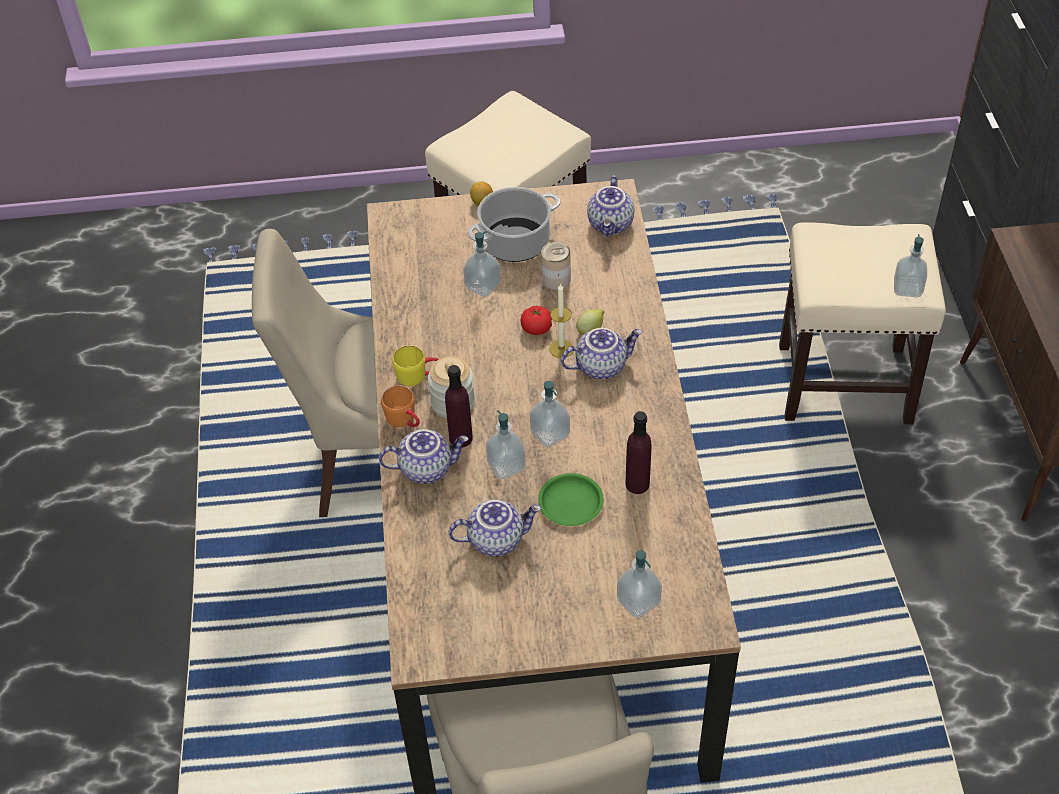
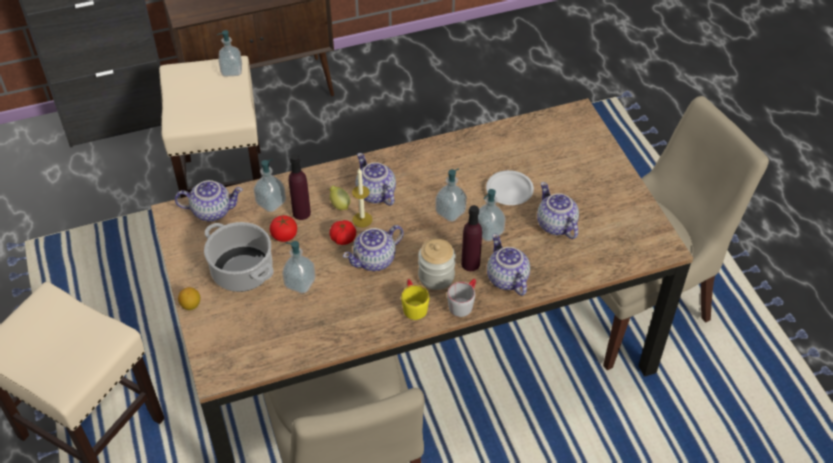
camera: 105 degrees left, 0 degrees up
(405, 420) = (463, 303): orange mug -> grey mug
(494, 351) = (374, 261): none -> teapot
(556, 279) = (284, 235): can -> tomato
(570, 503) = (510, 190): green plate -> white plate
(637, 484) = (481, 159): purple bottle -> purple bottle (301, 213)
(638, 601) = (576, 146): soap dispenser -> soap dispenser (271, 202)

